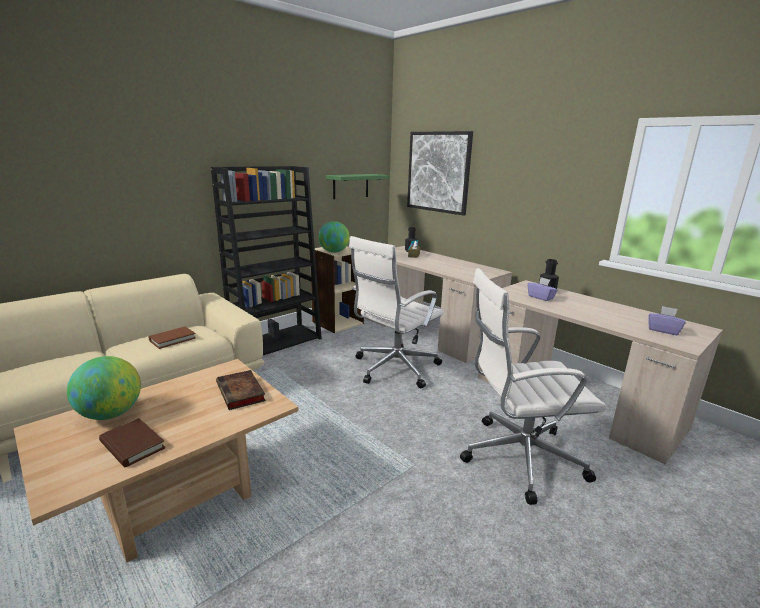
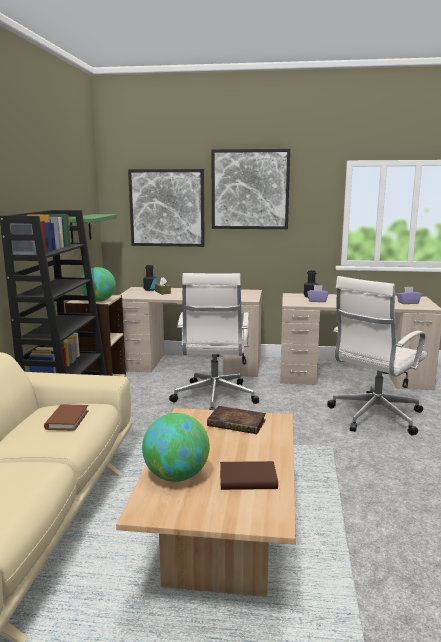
camera: 40 degrees left, 5 degrees down
(515, 155) = (250, 189): none -> picture

